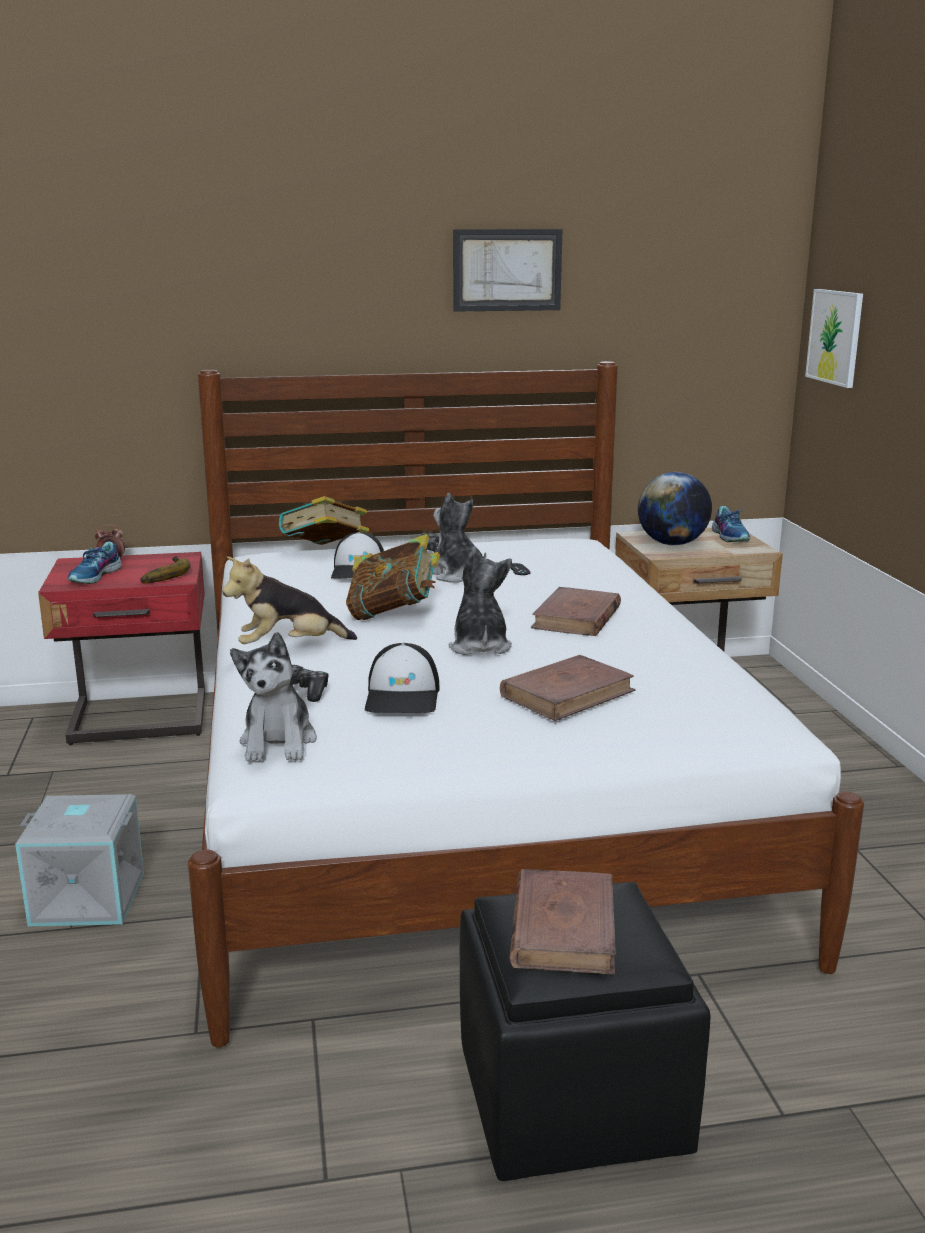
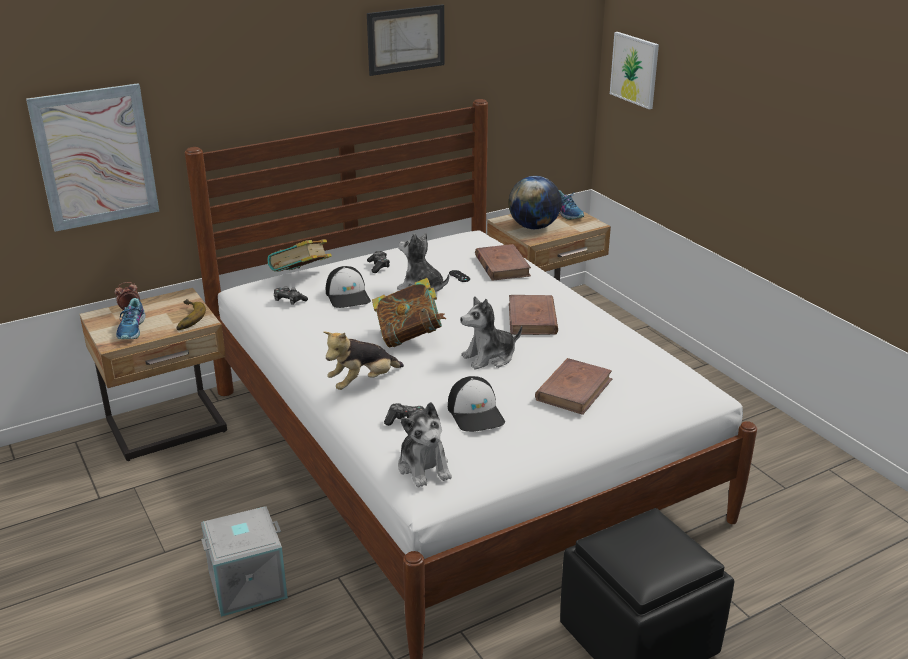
camera: 20 degrees left, 10 degrees up
(94, 367) = (95, 157): none -> picture
(140, 722) = (168, 428): red nightstand -> beige nightstand
(285, 568) = (289, 301): none -> game controller
(479, 646) = (489, 357): plush toy -> plush toy turned 90 degrees counterclockwise
(563, 927) = (642, 550): brown book -> brown book (502, 266)

